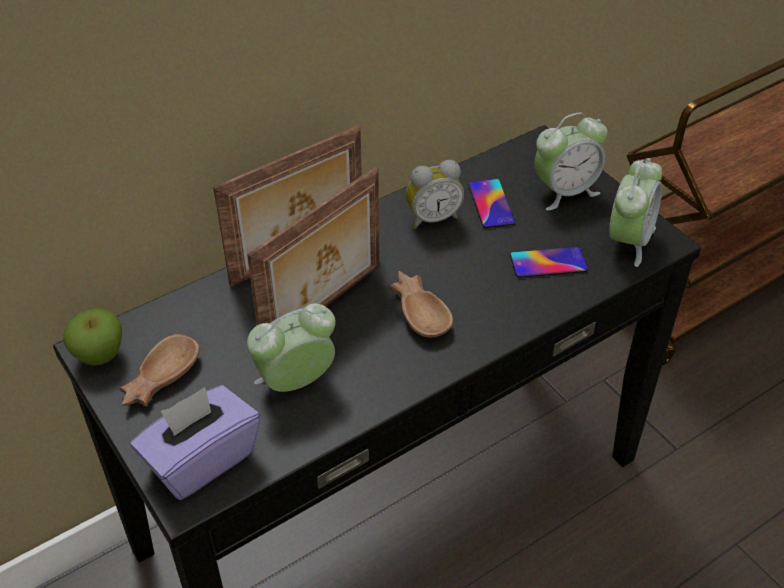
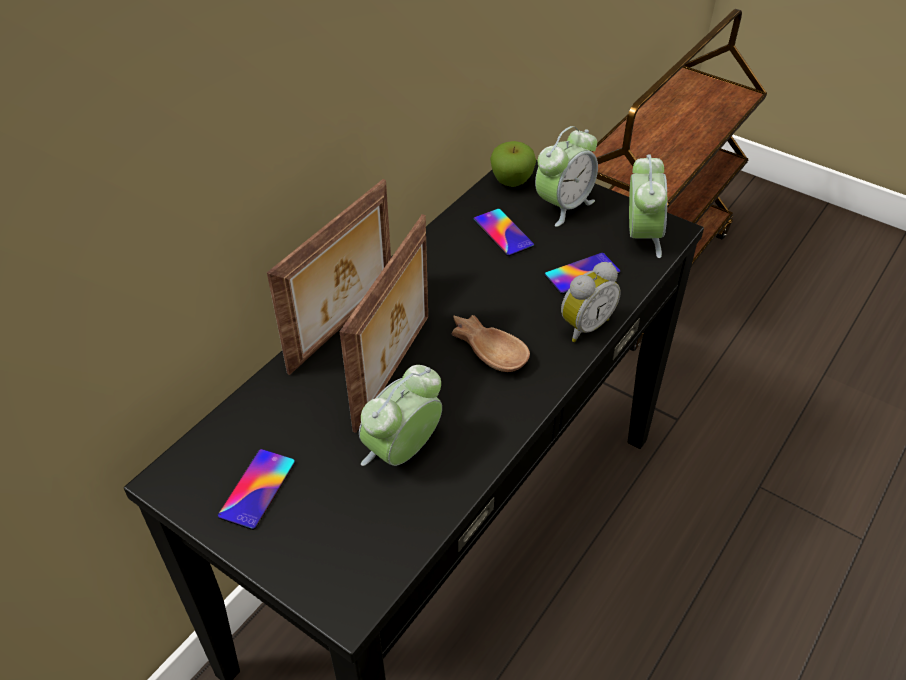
camera: 20 degrees left, 0 degrees up
(100, 355) = (182, 484): apple -> apple (511, 182)
(158, 378) = (257, 489): brown bowl -> phone
(201, 459) = (344, 559): purple tissue box -> none
(432, 218) = (455, 258): alarm clock -> alarm clock (584, 326)

